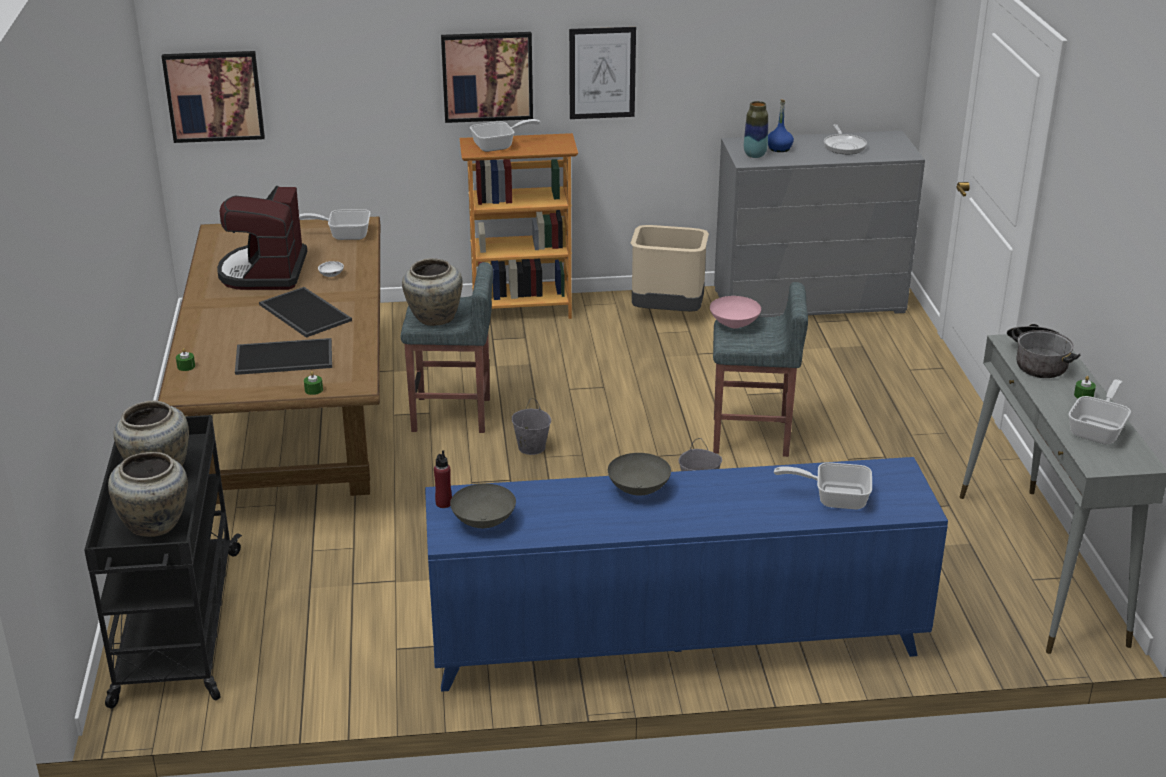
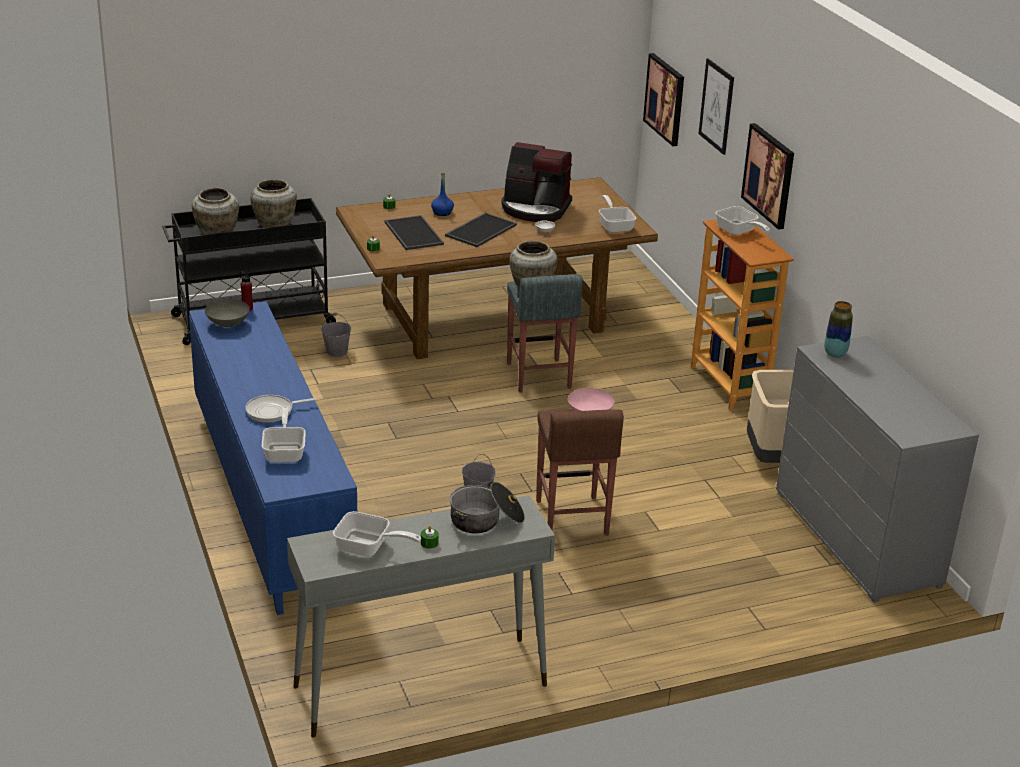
camera: 75 degrees right, 0 degrees up
(264, 272) = (535, 208): coffee machine -> coffee machine turned 150 degrees counterclockwise
(531, 447) = (507, 414): grey bucket -> grey bucket (337, 351)
(602, 73) = (821, 219): picture -> picture (716, 106)
(638, 490) = (278, 373): grey bowl -> none
(752, 437) = (571, 518): grey stool -> brown stool
(779, 148) = (863, 366): blue bottle -> blue bottle (442, 212)
(844, 146) = (900, 400): frying pan -> frying pan (272, 411)

